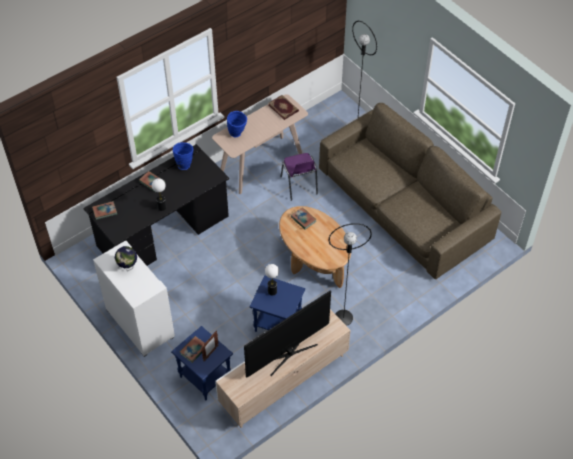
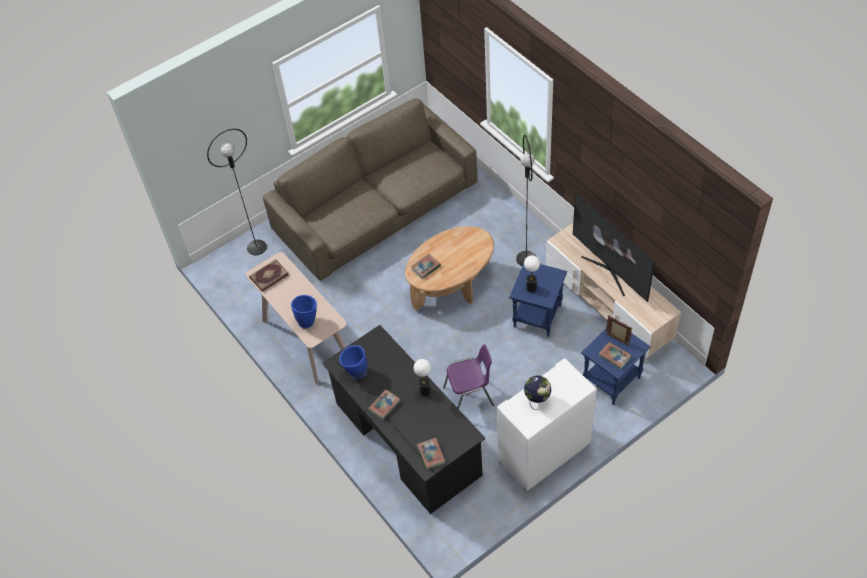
camera: 85 degrees left, 0 degrees up
(299, 186) = (343, 301): purple chair -> purple chair (470, 397)

